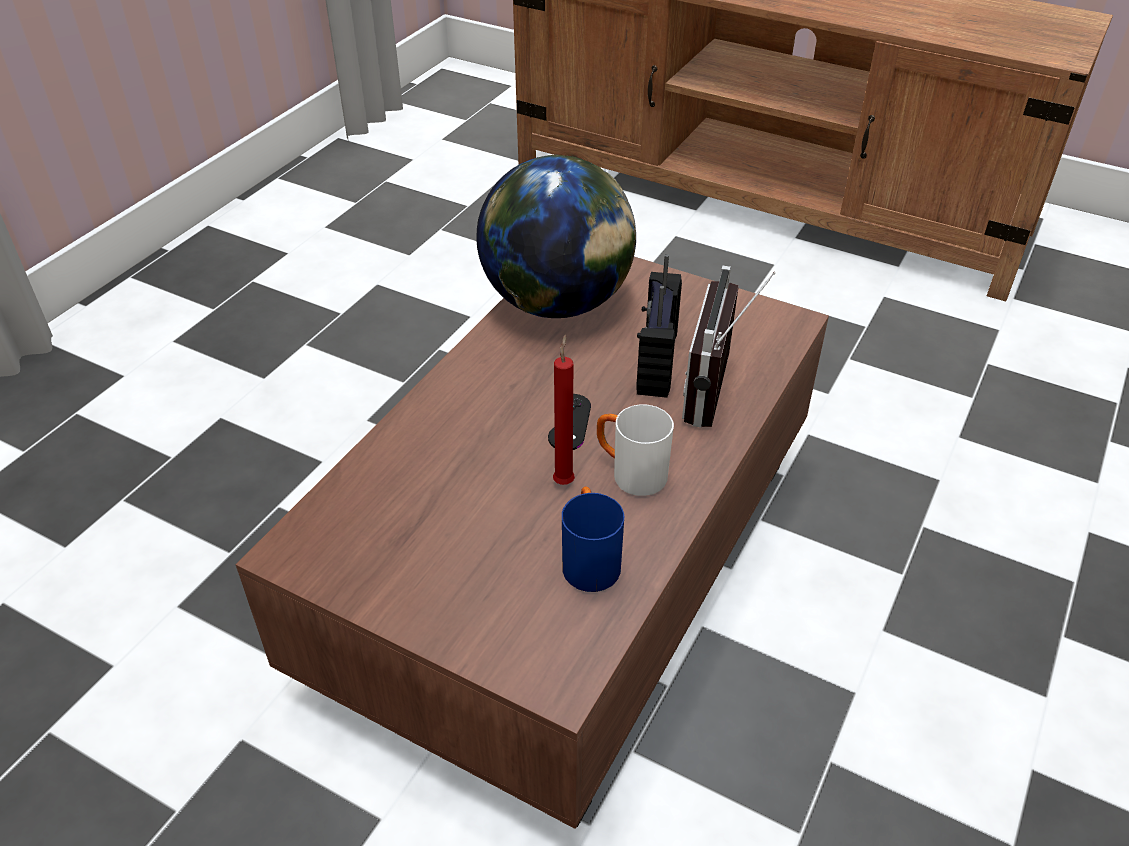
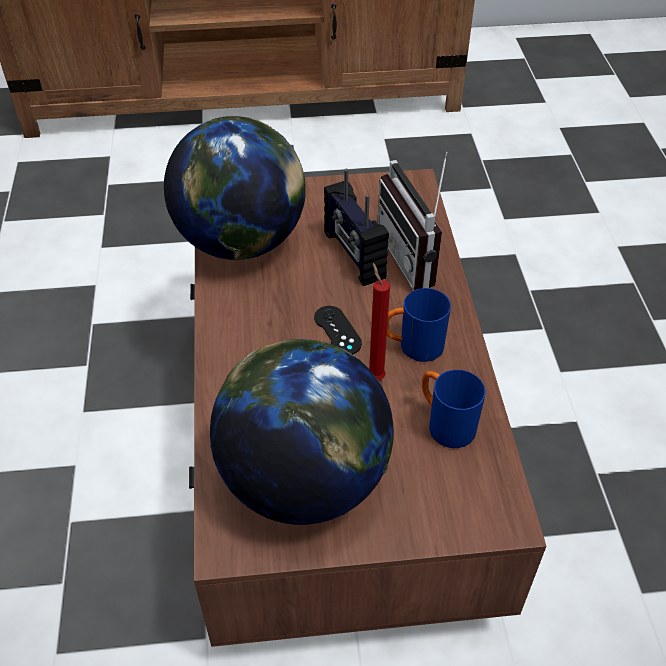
camera: 35 degrees left, 5 degrees up
(405, 536) = (304, 480): none -> globe
(630, 473) = (412, 347): white mug -> blue mug

